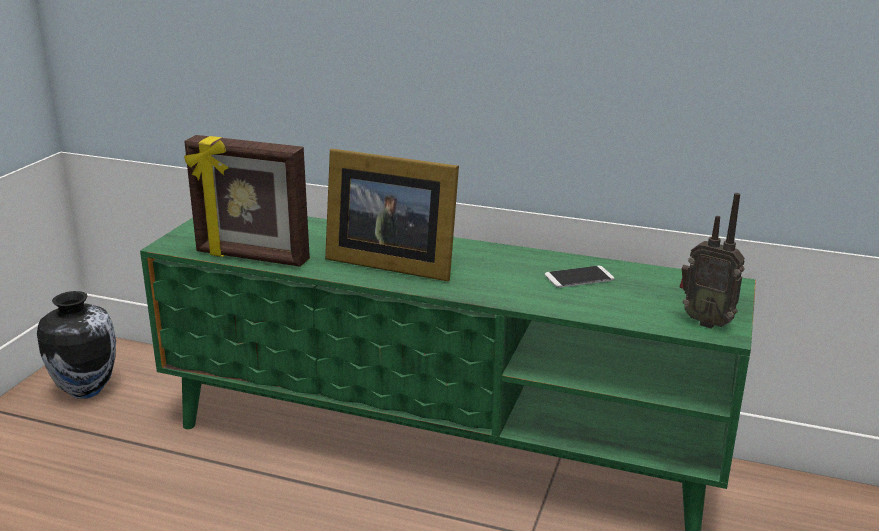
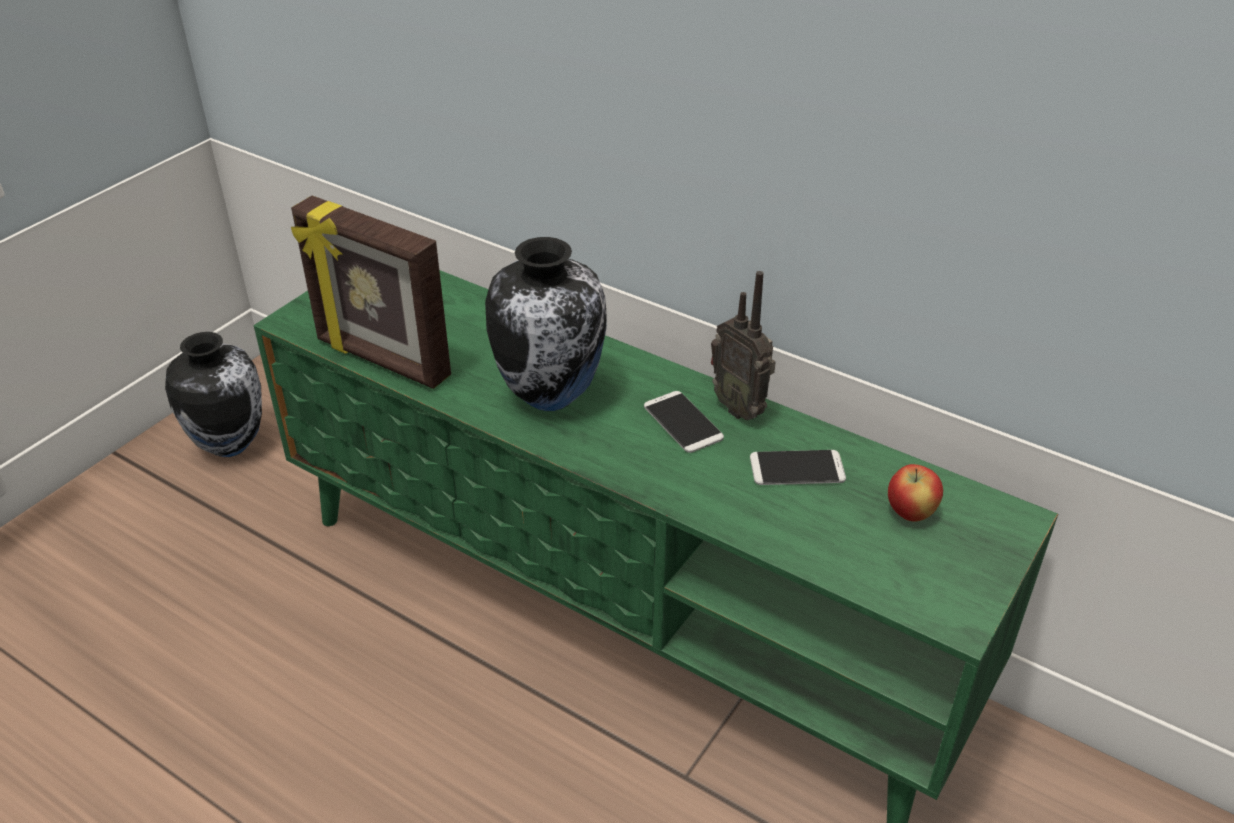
camera: 15 degrees right, 15 degrees up
(389, 262) = (551, 396): picture frame -> vase
(489, 265) = (683, 422): none -> phone
(665, 289) = (910, 513): none -> apple
(706, 321) = (940, 591): radio -> radio (740, 408)

